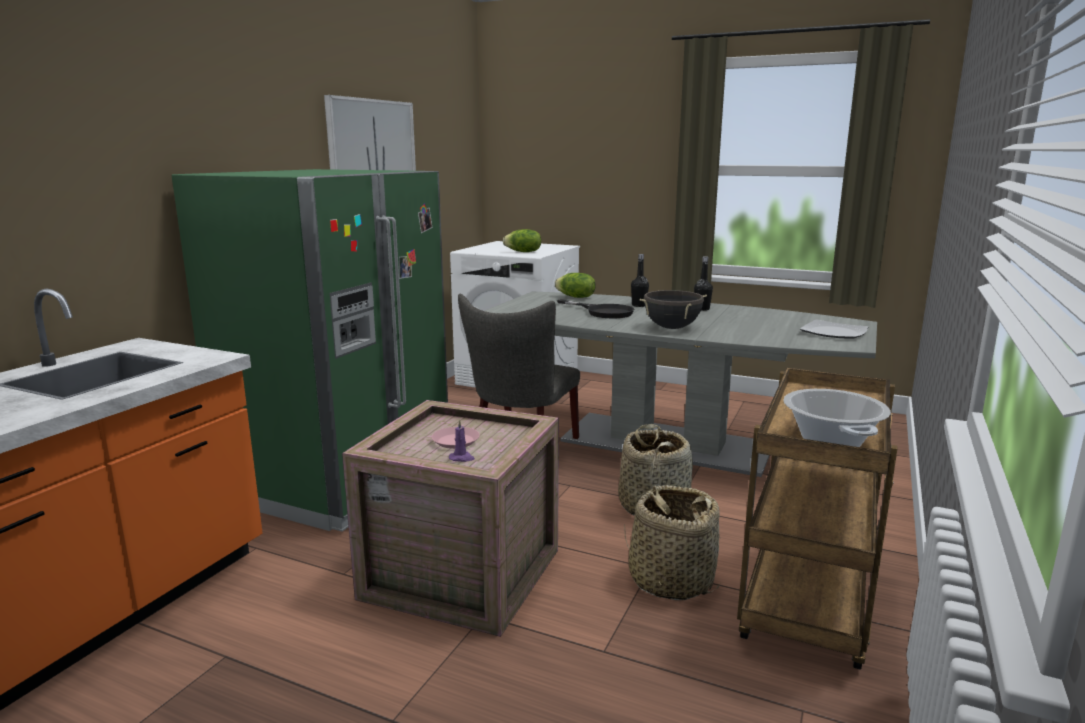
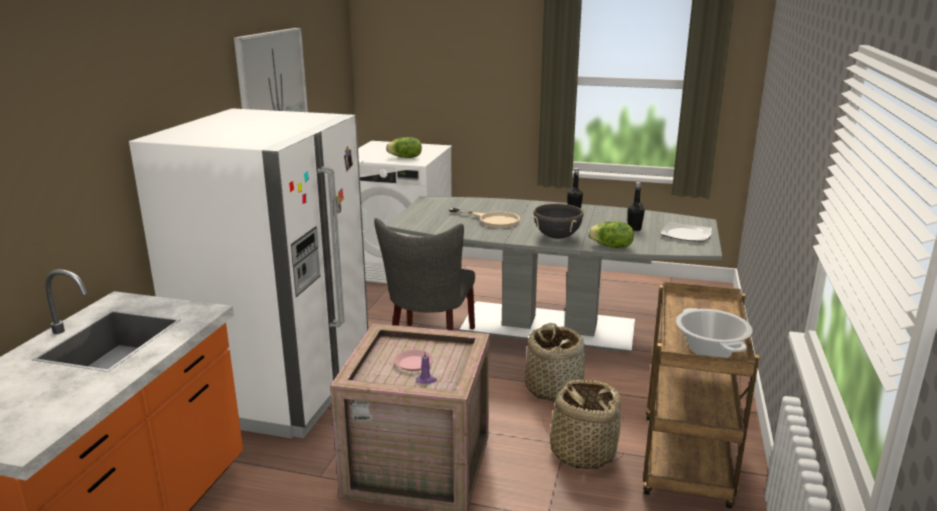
camera: 10 degrees left, 5 degrees up
(341, 480) = (281, 387): green fridge -> white fridge
(575, 297) = (461, 202): lettuce -> lettuce (611, 246)
(603, 312) = (492, 220): black frying pan -> beige frying pan
(639, 305) = (520, 210): black bottle -> black bottle (634, 229)

